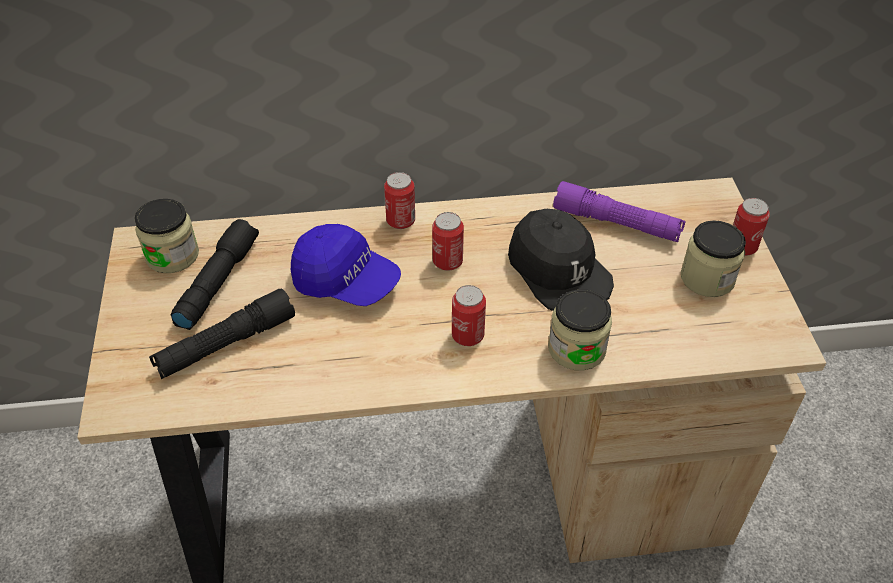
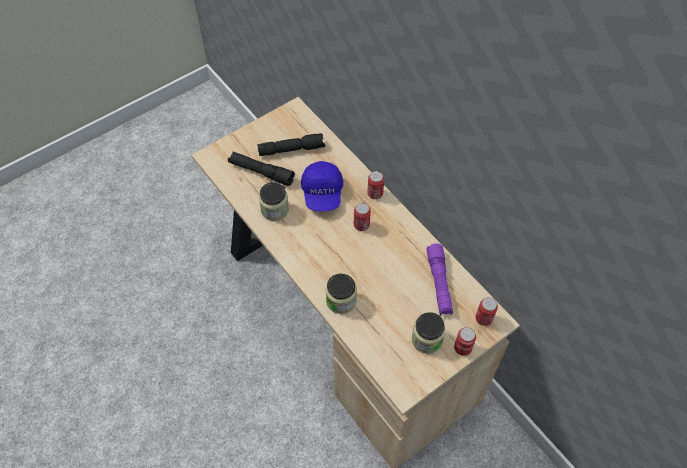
camera: 60 degrees right, 10 degrees up
(172, 255) = (296, 125): jar -> jar (274, 210)
(468, 335) = (321, 254): can -> can (484, 318)
(558, 271) = (386, 272): black cap -> none

